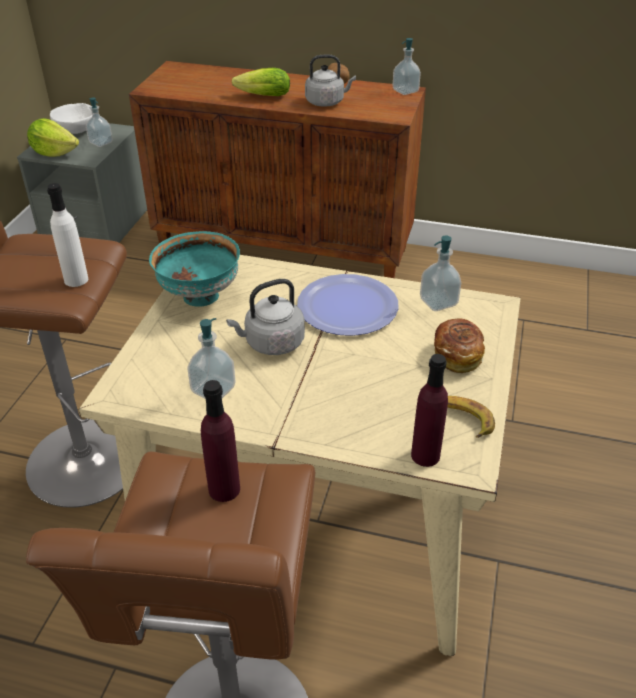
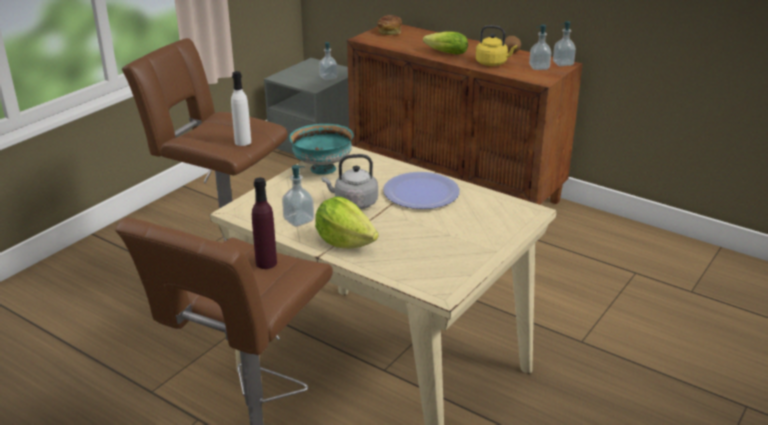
camera: 20 degrees right, 10 degrees down
(54, 153) = (291, 79): lettuce -> lettuce (344, 242)
(76, 131) = (315, 67): white bowl -> none
(327, 102) = (493, 63): grey kettle -> yellow kettle
(425, 455) = (415, 282): purple bottle -> none
(438, 302) = (490, 201): soap dispenser -> soap dispenser (539, 67)
(457, 355) = (480, 234): bread -> bread (390, 32)
(464, 419) = (458, 269): banana -> none

